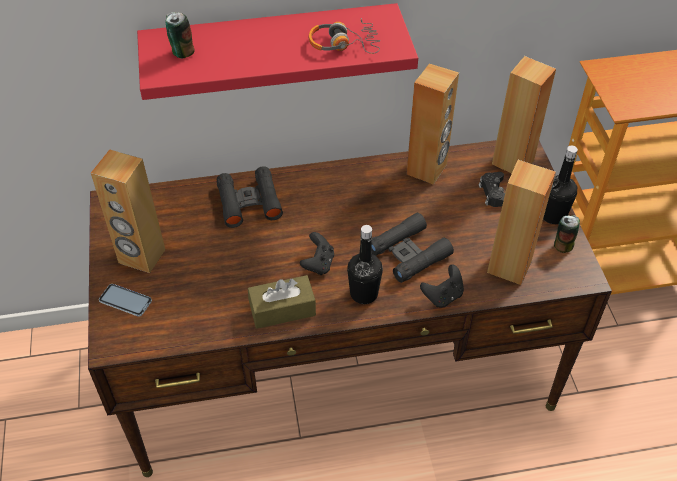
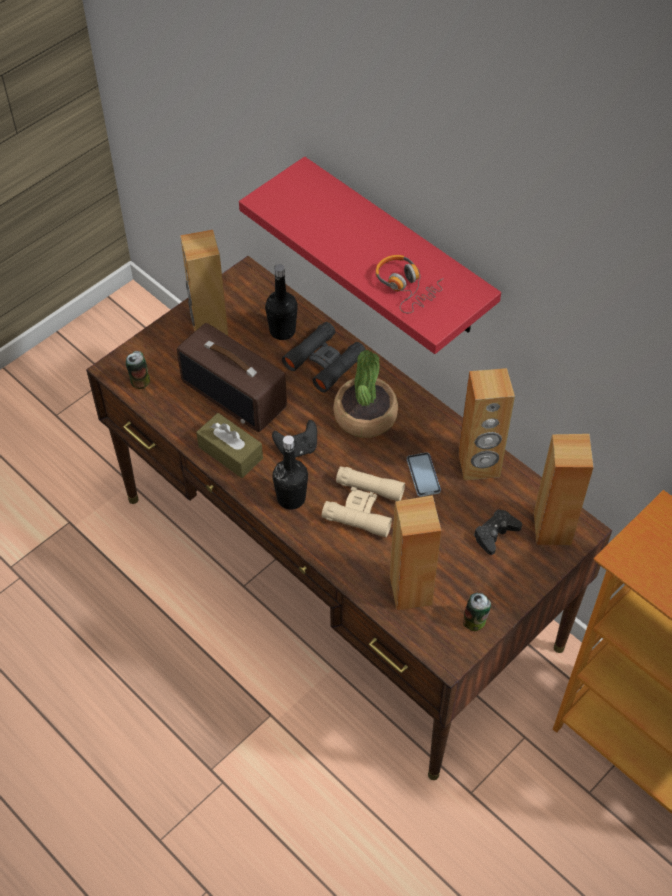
camera: 55 degrees right, 5 degrees up
(125, 301) = (160, 350): phone -> phone (423, 475)
(182, 52) = (301, 197): can -> can (140, 381)
(225, 274) = (235, 394): none -> radio
(324, 206) = (365, 415): none -> potted plant
(409, 253) = (363, 506): black binoculars -> beige binoculars
(443, 296) = (334, 556): black game controller -> none
(553, 215) = (508, 596): black bottle -> black bottle (282, 331)

